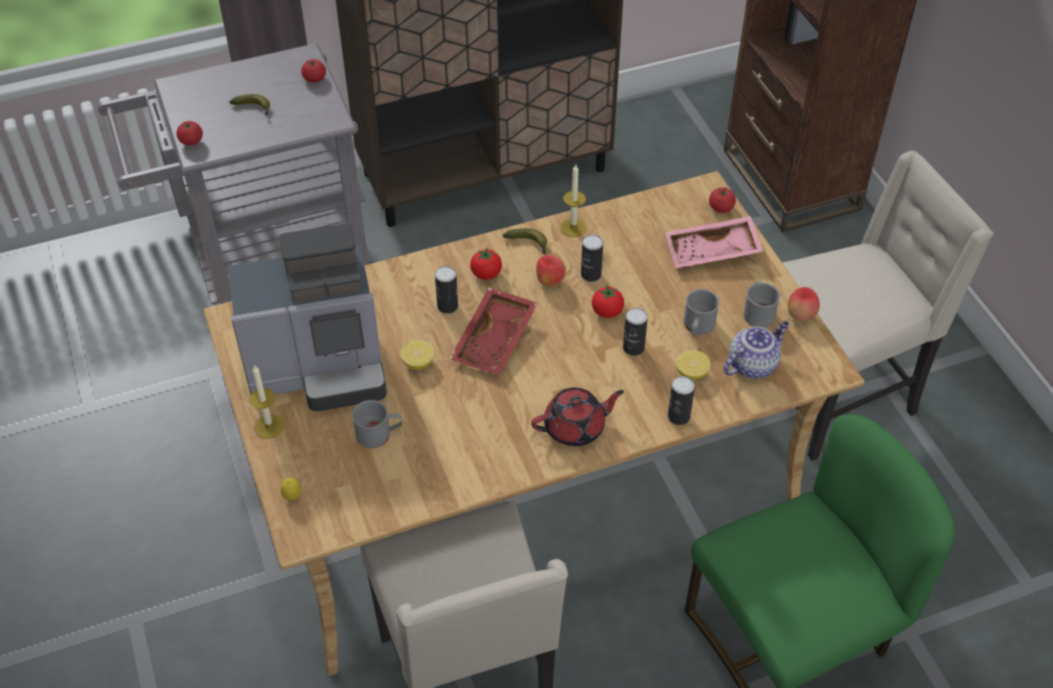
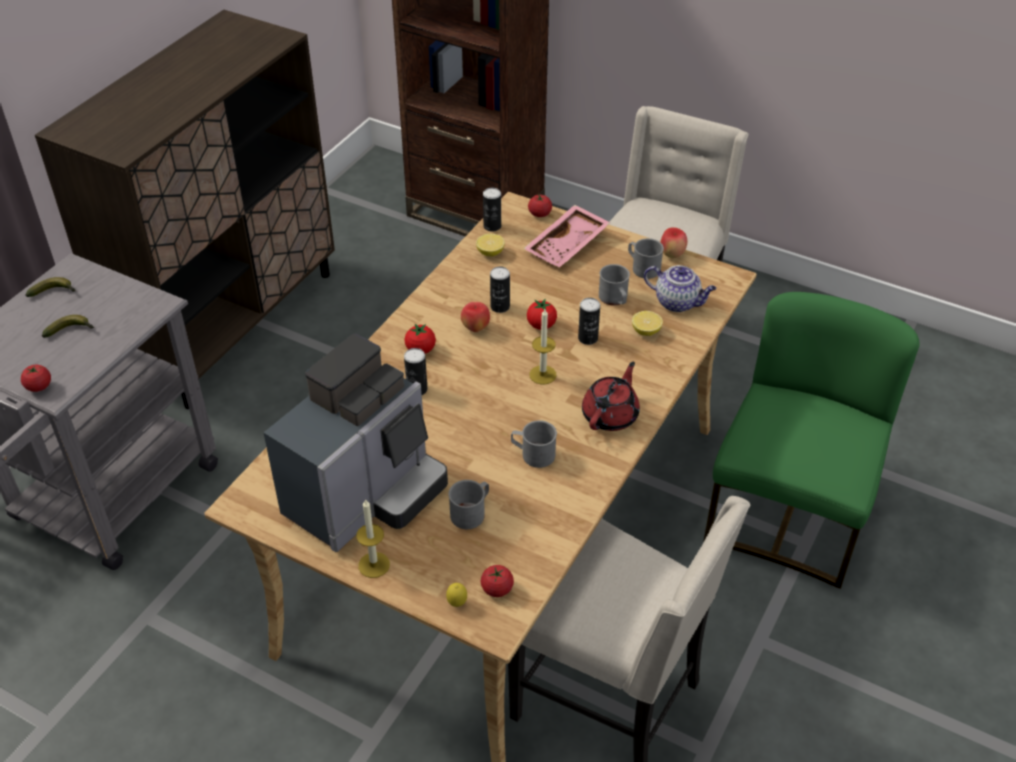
camera: 40 degrees left, 5 degrees down
(314, 79) = (103, 280): tomato -> tomato (497, 589)
(418, 363) = (442, 443): lemon -> lemon (490, 253)
(476, 419) = (533, 454): none -> grey mug
(496, 340) = (483, 391): red tray -> none
(529, 244) = (429, 311): banana -> banana (54, 292)
(573, 227) = (449, 282): candle -> candle (542, 374)
(678, 416) = (670, 364): can -> can (492, 226)
(752, 364) = (678, 302): teapot -> teapot turned 105 degrees clockwise

